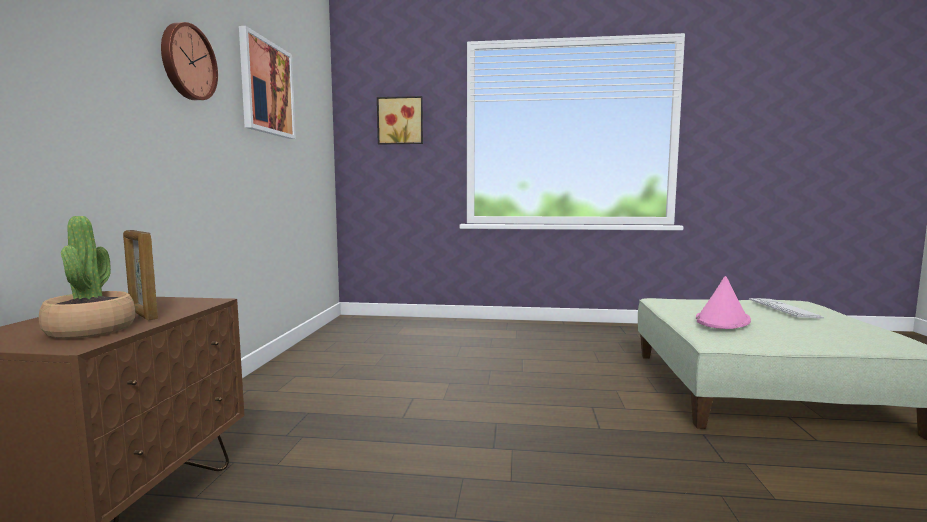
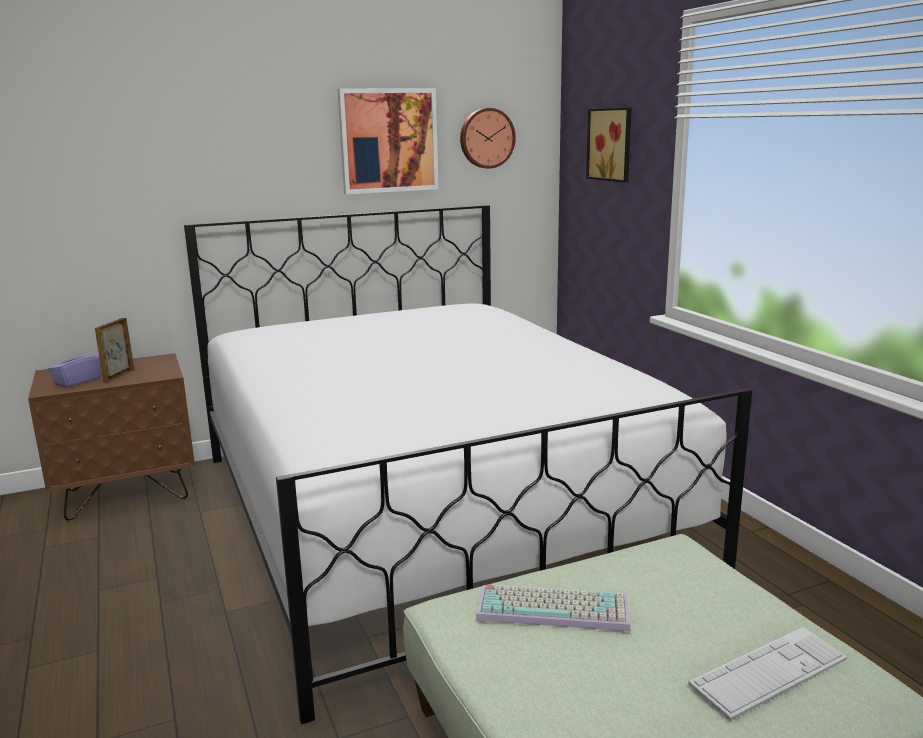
camera: 60 degrees right, 10 degrees up
(91, 330) = (77, 381): potted plant -> purple tissue box
(187, 62) = (257, 152): wall clock -> wall clock (486, 138)
(445, 376) = (427, 514): none -> white bed
(722, 321) = (555, 608): pink hat -> keyboard

